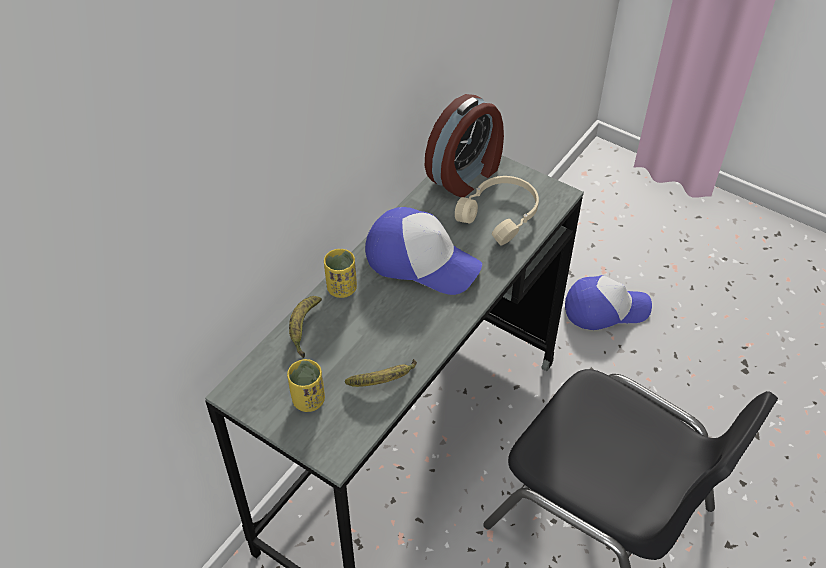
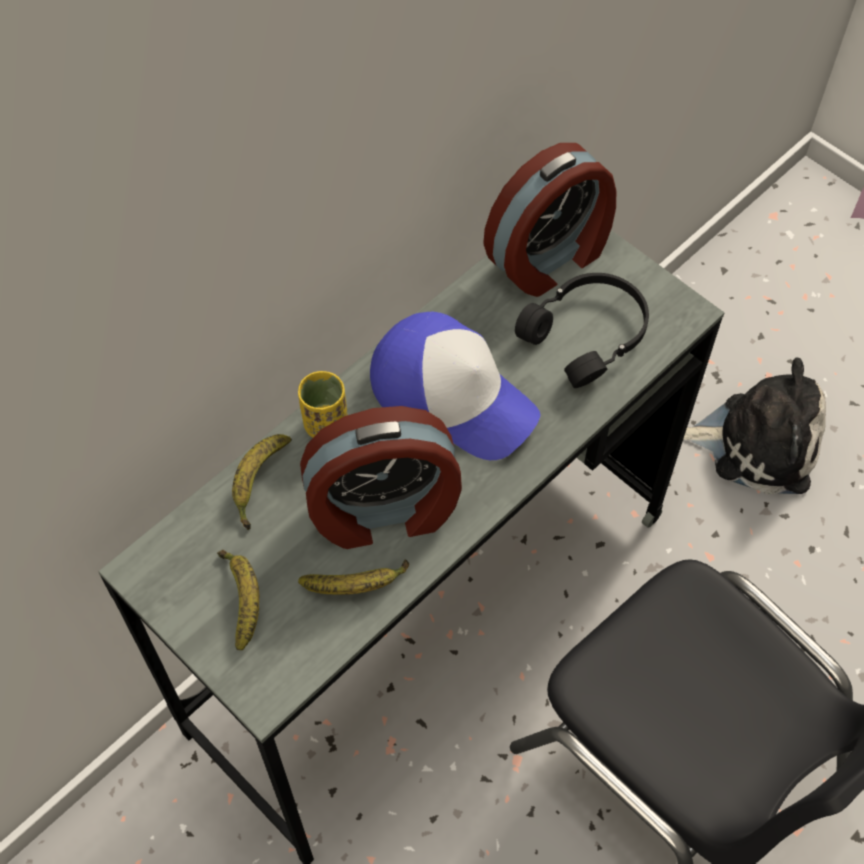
camera: 10 degrees right, 10 degrees up
(308, 400) = (242, 599): yellow cup -> banana
(392, 334) = (384, 511): none -> alarm clock
(501, 215) = (588, 335): beige headphones -> black headphones
(605, 308) = (757, 441): cap -> plush toy

